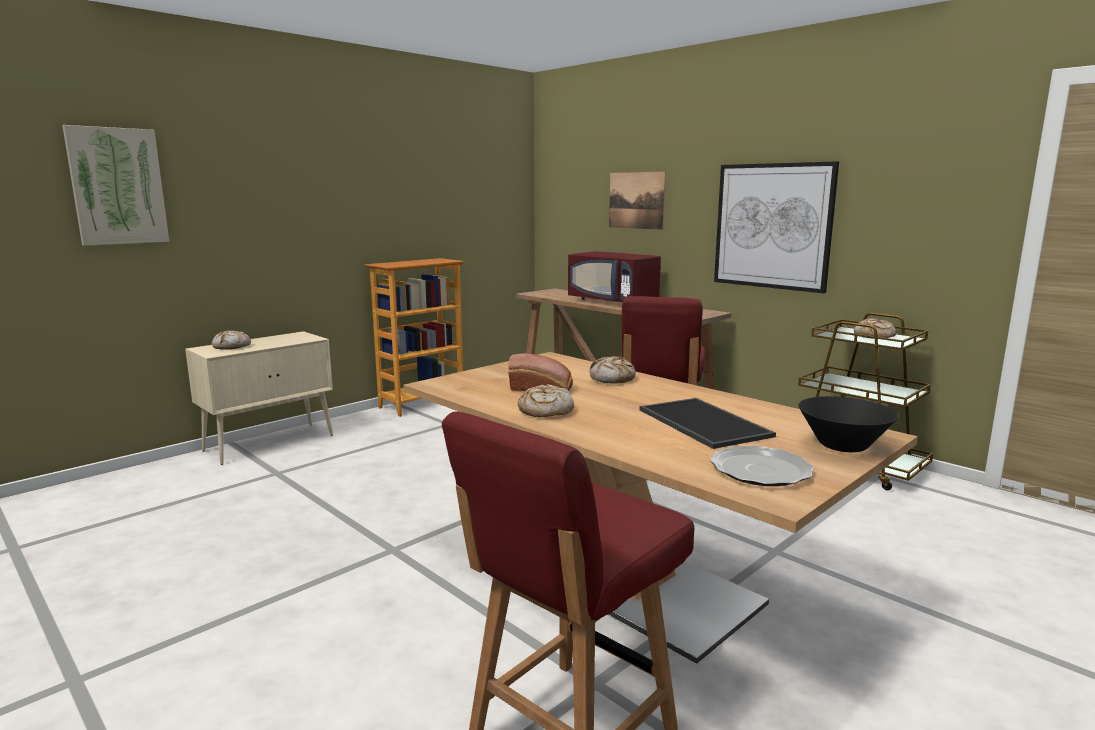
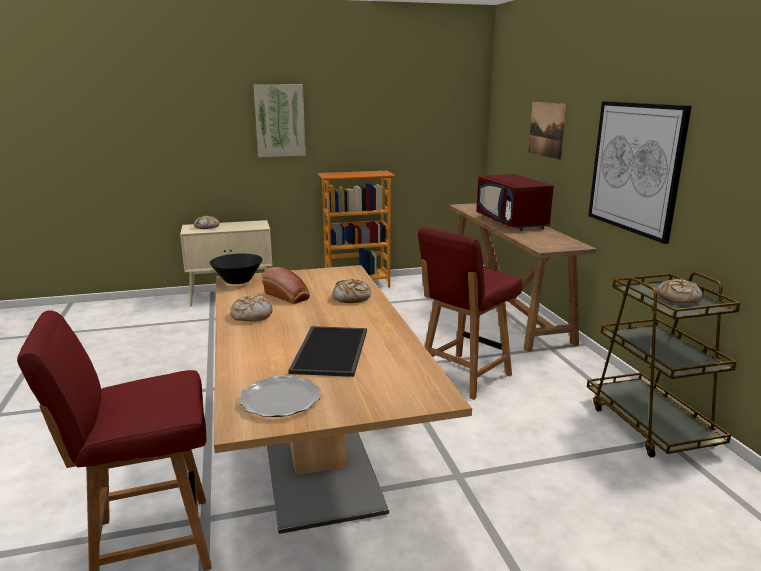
camera: 30 degrees right, 5 degrees up
(117, 186) = (141, 115): picture -> picture (280, 120)
(843, 446) = (386, 398): black bowl -> black bowl (238, 281)

